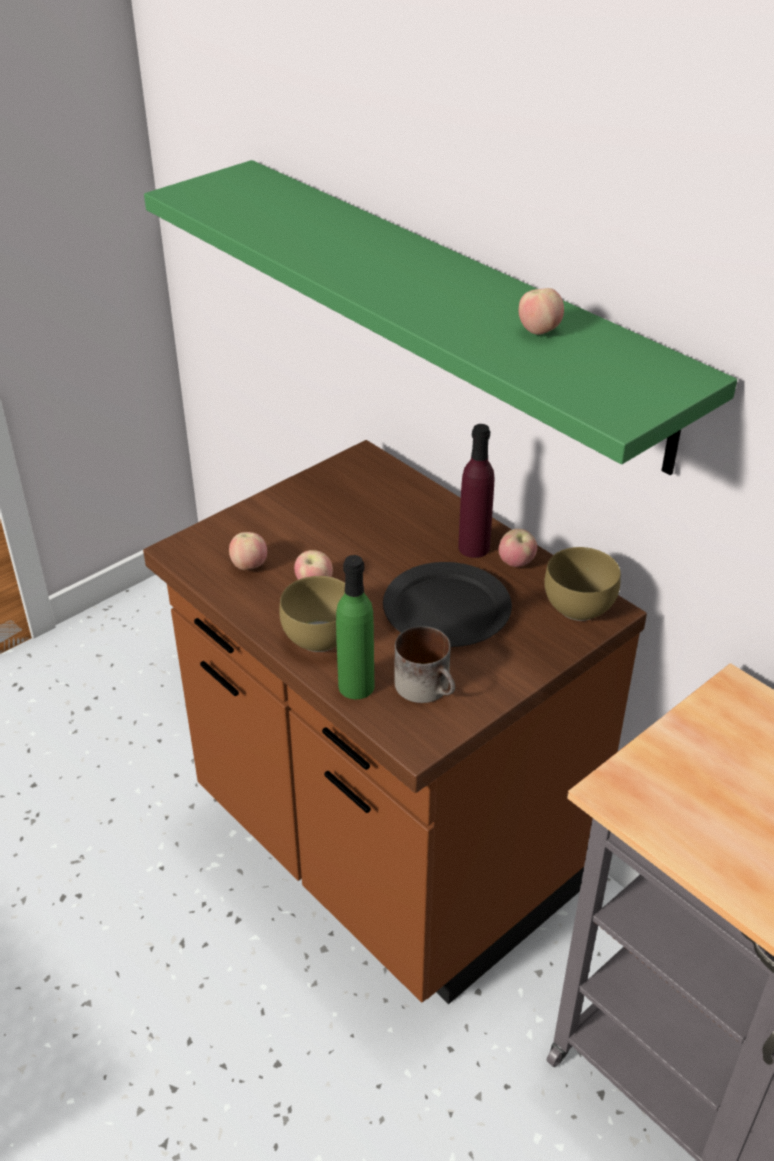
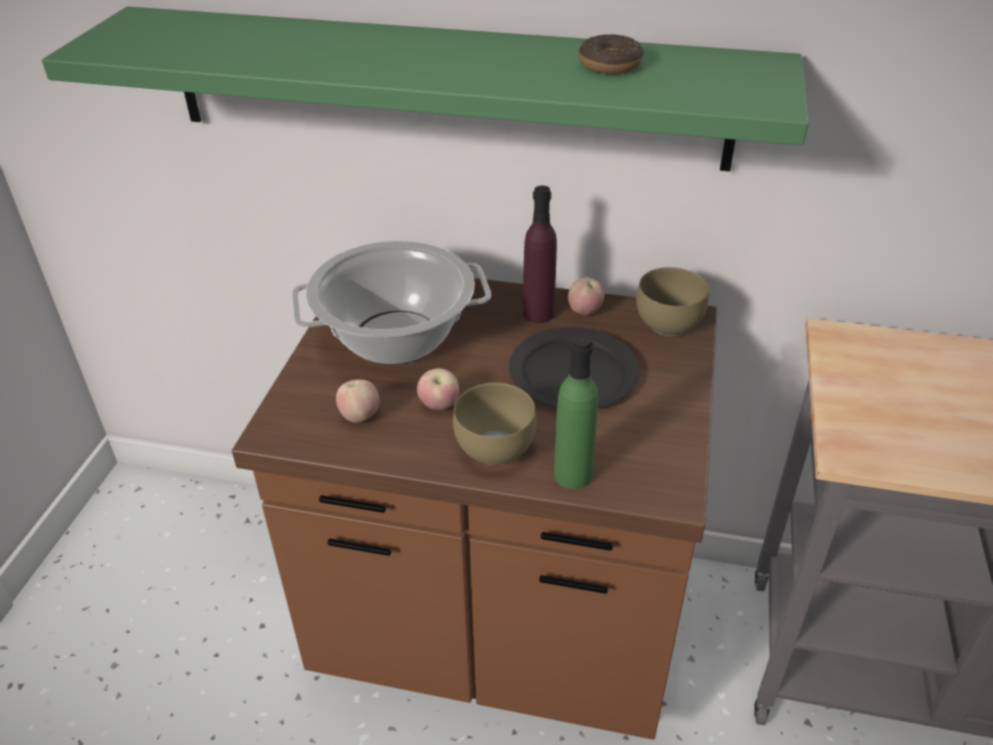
camera: 35 degrees left, 0 degrees up
(336, 517) = (395, 338): none -> cooking pot
(428, 687) = (631, 444): mug -> none
(539, 331) = (610, 65): apple -> donut

